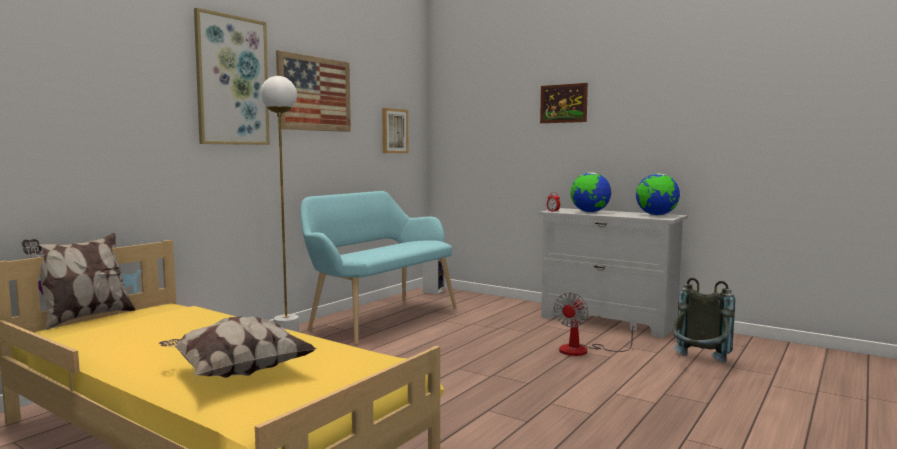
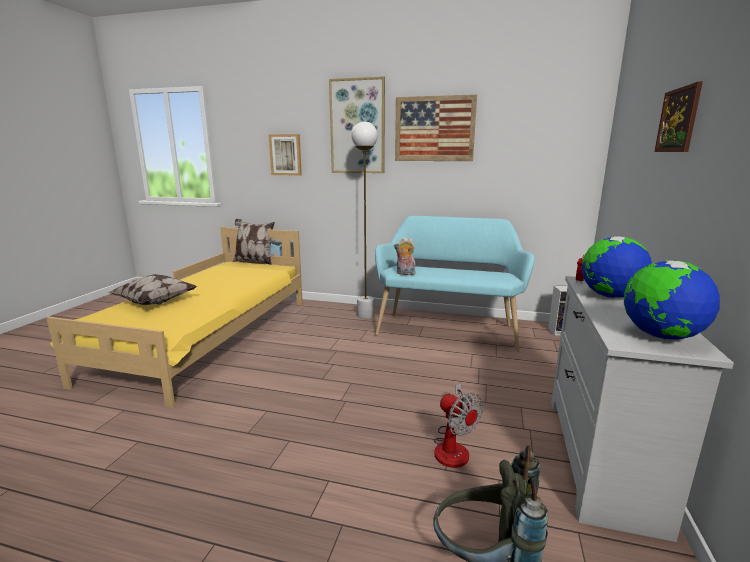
camera: 70 degrees right, 10 degrees up
(374, 256) = (405, 273): none -> plush toy
(394, 131) = (541, 159): picture -> picture (285, 155)
(583, 350) = (453, 446): fan -> fan turned 135 degrees counterclockwise

